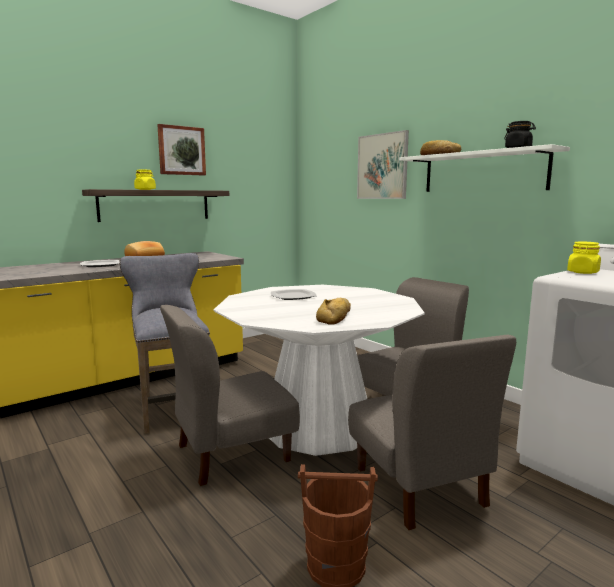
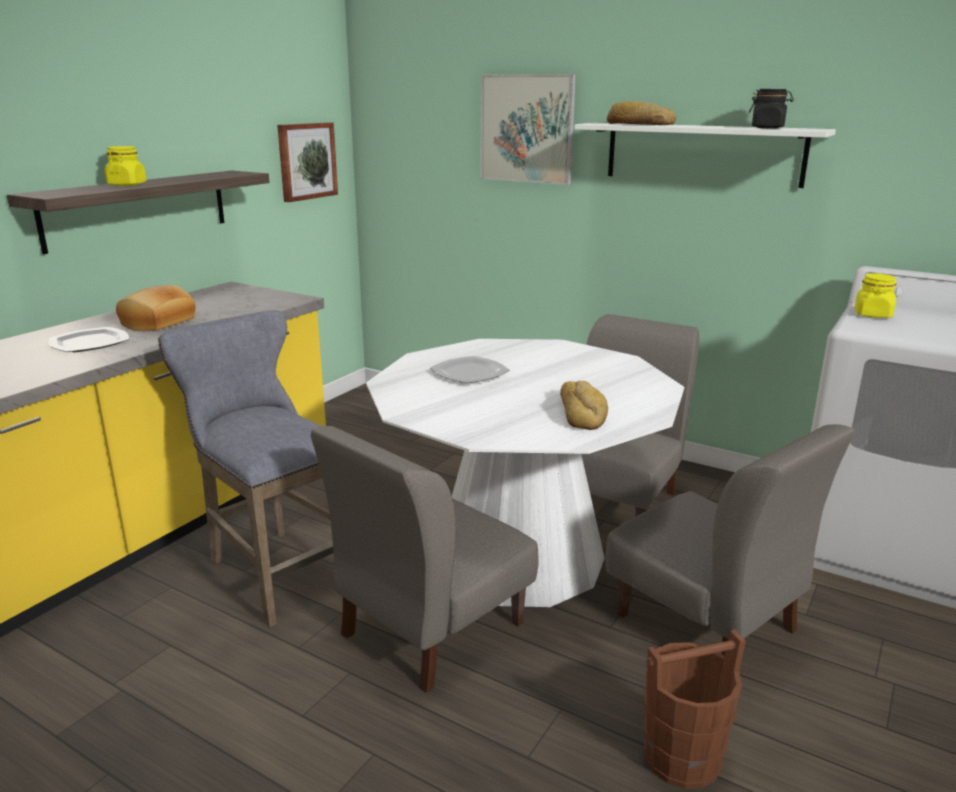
camera: 20 degrees left, 10 degrees up
(181, 150) = (171, 100): picture -> picture (306, 161)

